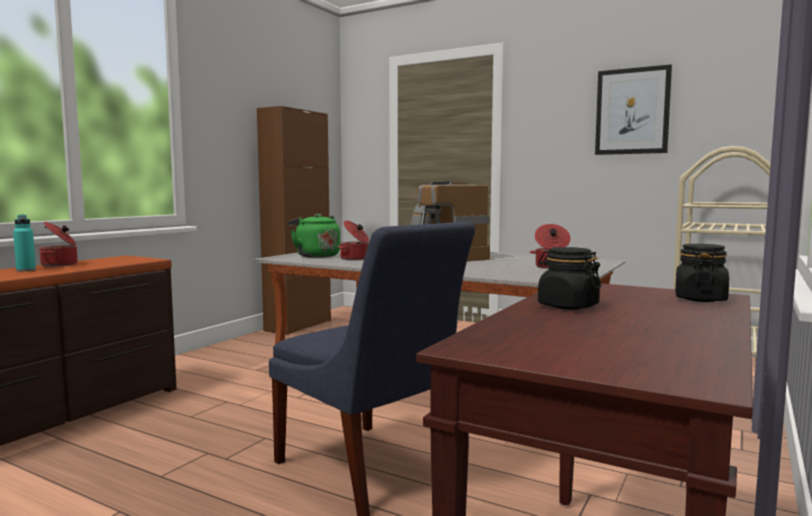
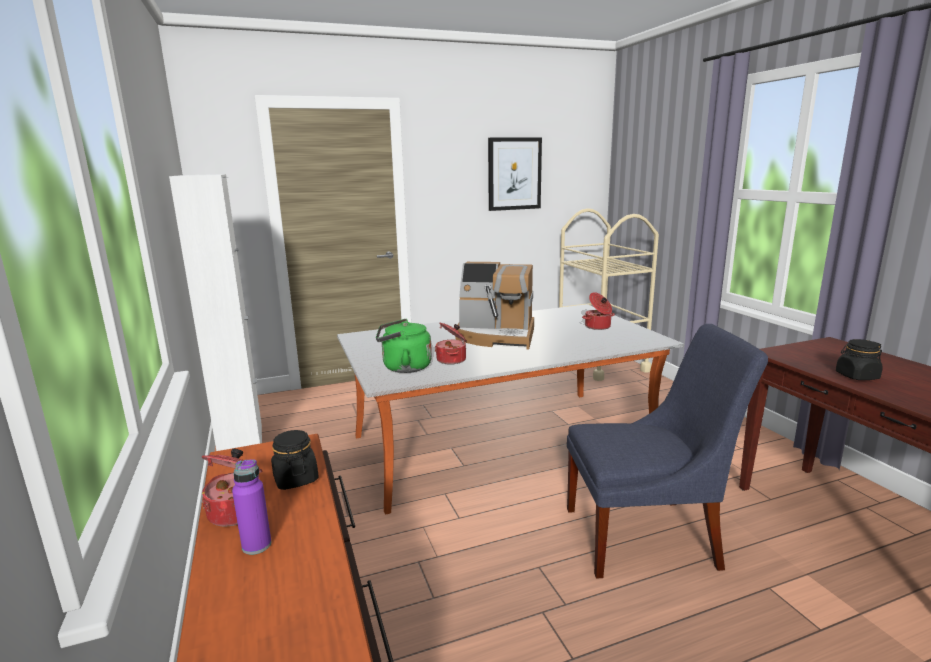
camera: 50 degrees left, 10 degrees up
(26, 270) = (256, 545): turquoise bottle -> purple bottle
(298, 326) = (242, 445): brown cabinet -> white cabinet
(700, 299) = (841, 347): black jar -> black jar (295, 479)

